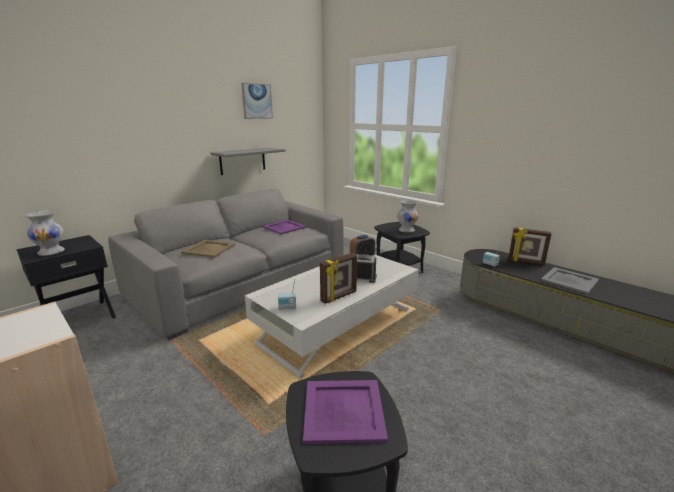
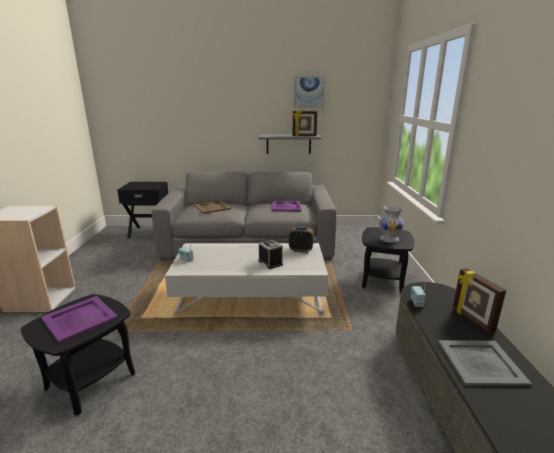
camera: 45 degrees right, 0 degrees up
(51, 252) = (135, 186): white vase -> none
(339, 297) = (226, 267): picture frame -> picture frame (304, 136)

